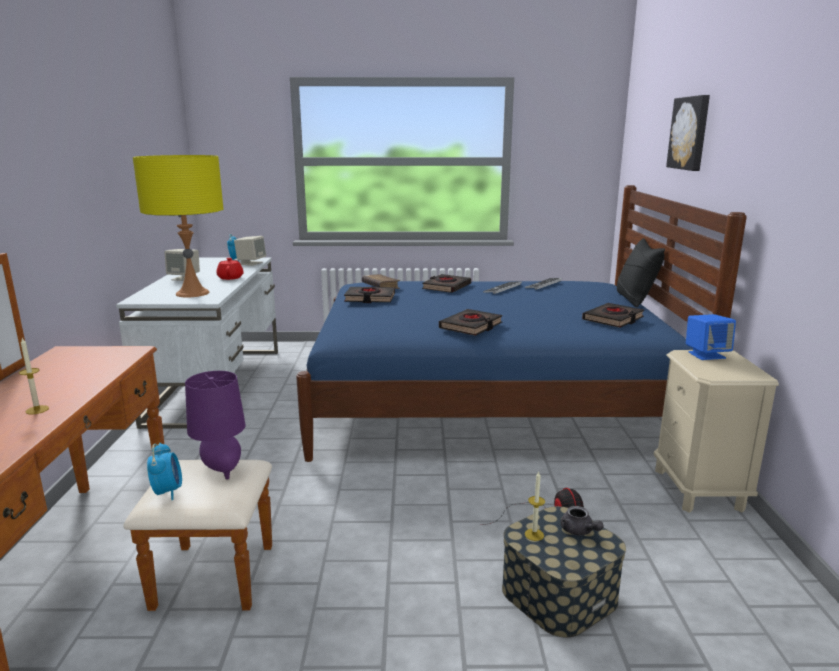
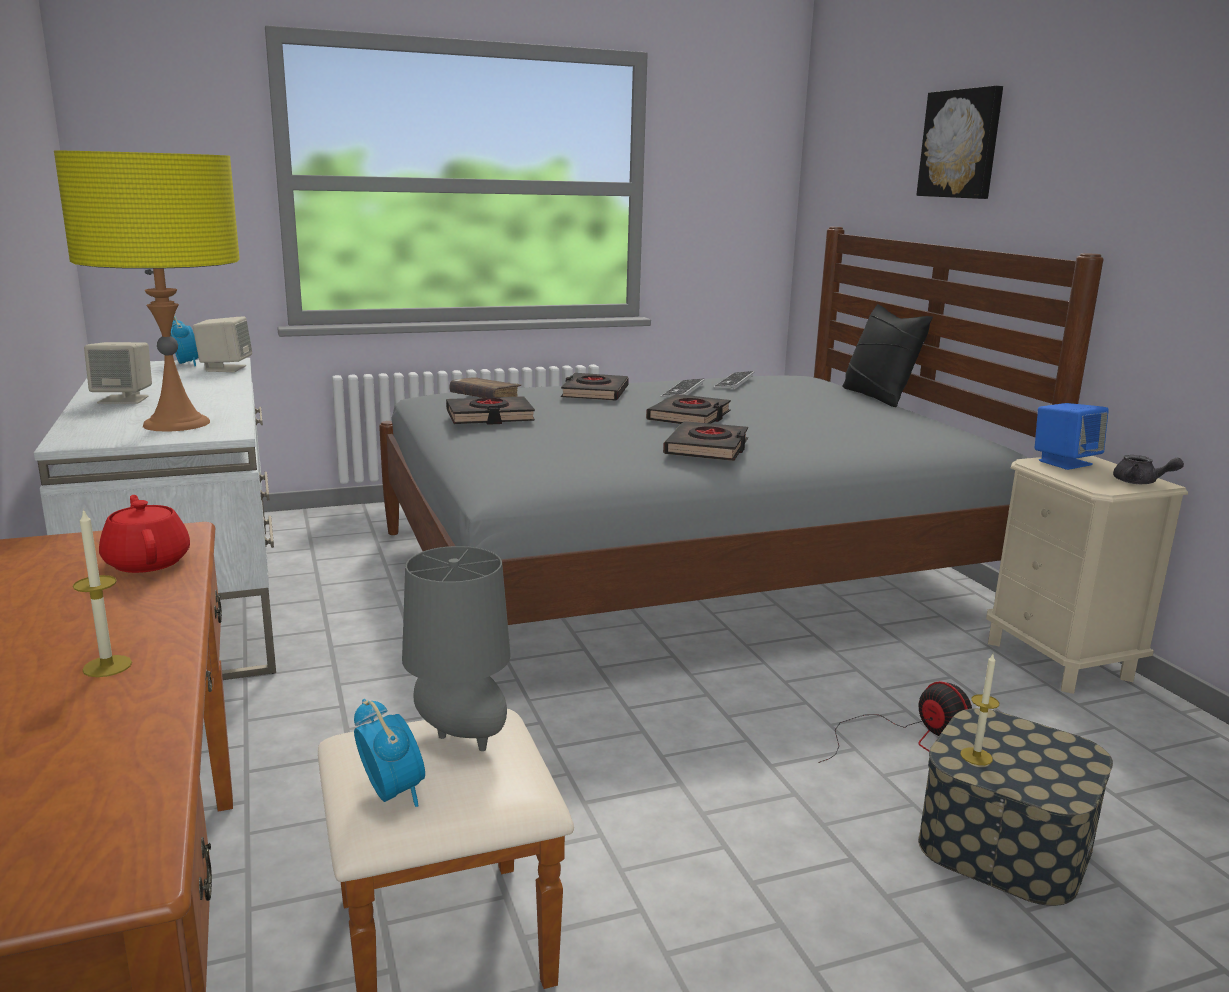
camera: 20 degrees left, 0 degrees up
(221, 471) = (458, 739): purple table lamp -> grey table lamp
(230, 277) = (218, 393): red teapot -> red teapot (147, 561)
(488, 402) = (683, 574): blue bed -> grey bed
(579, 531) = (1029, 740): grey teapot -> grey teapot (1140, 482)
(613, 319) = (891, 424): black book -> black book (689, 417)

